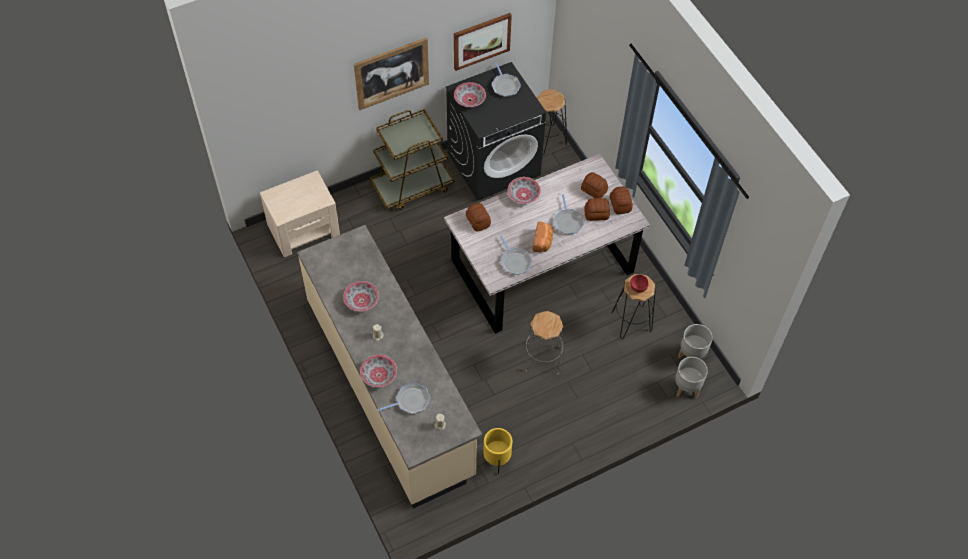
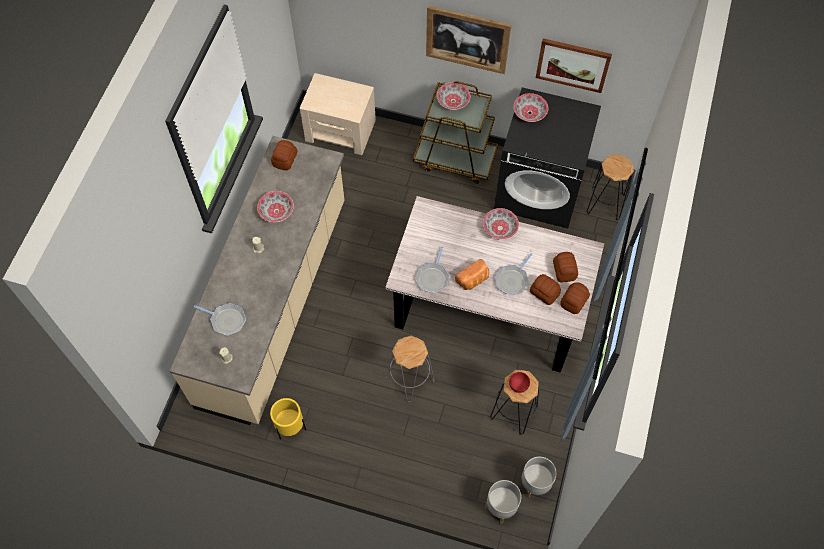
camera: 45 degrees right, 5 degrees up
(378, 375) = (226, 279): bowl -> bowl (453, 101)
(478, 221) = (440, 220): bread -> bread (285, 159)
(505, 86) = (572, 122): frying pan -> none

